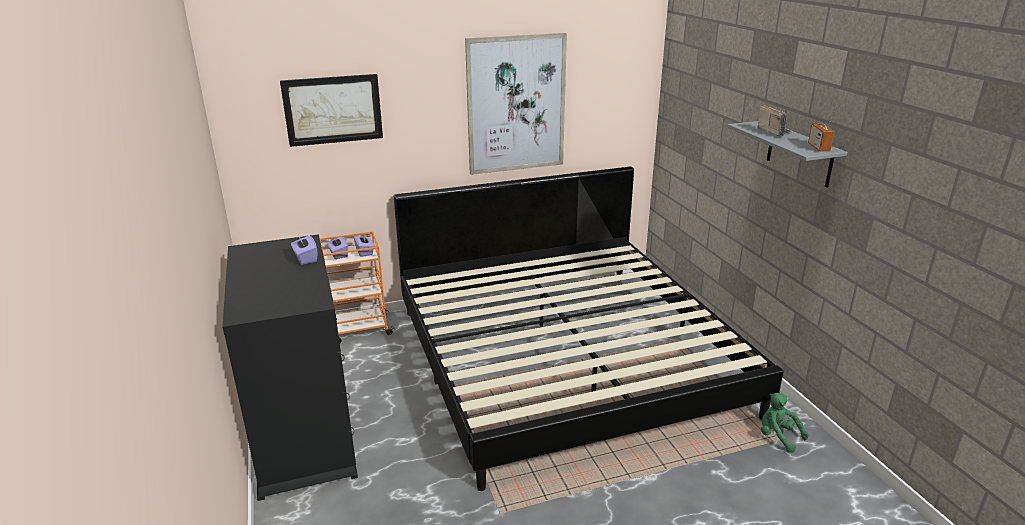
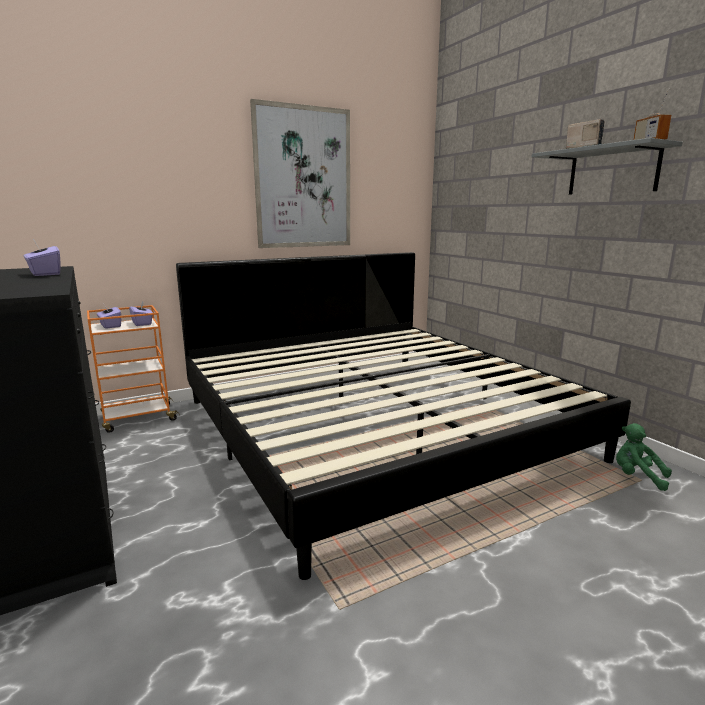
camera: 10 degrees left, 10 degrees down
(333, 109) = (103, 158): picture -> none

